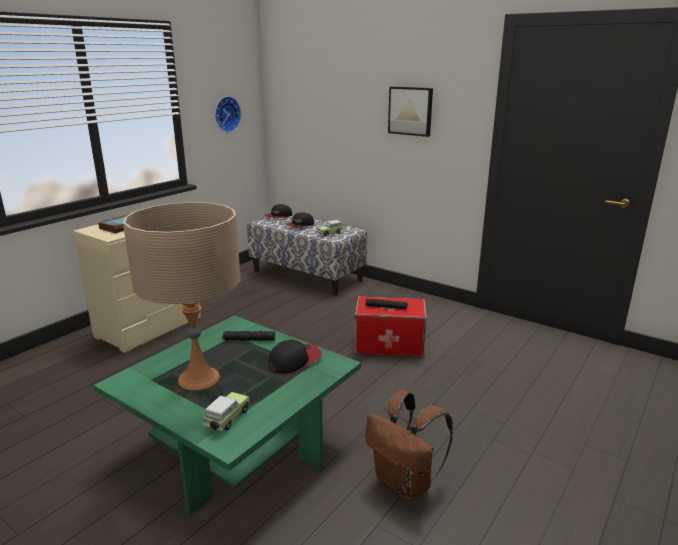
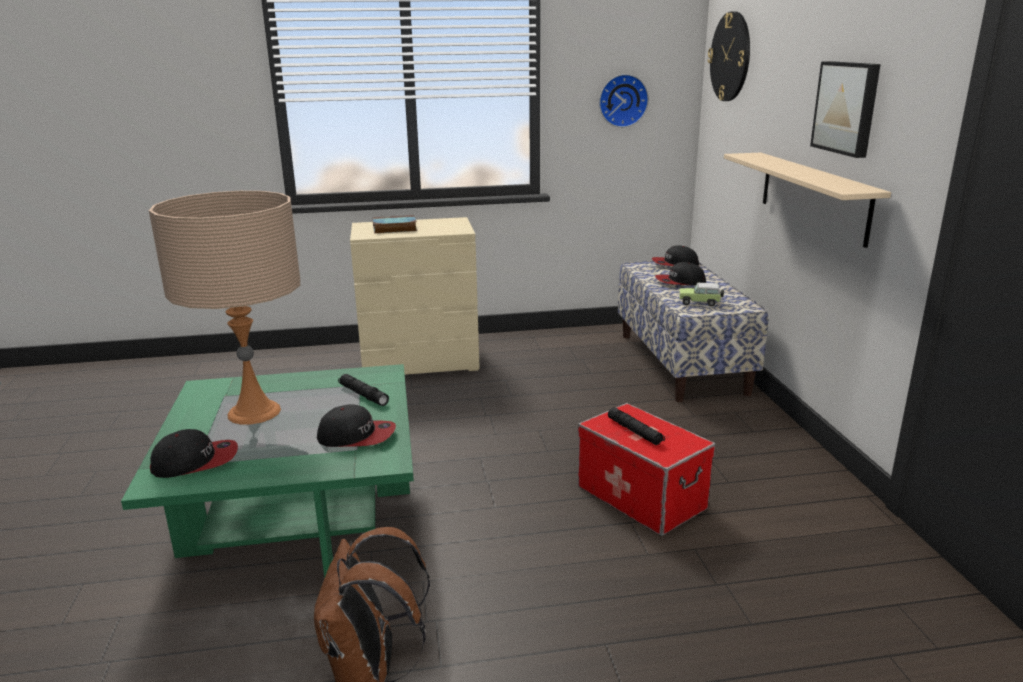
camera: 45 degrees right, 0 degrees up
(226, 419) = (196, 461): toy car -> cap
(295, 83) = (730, 57): none -> wall clock
(390, 160) = (813, 196): none -> beige shelf

